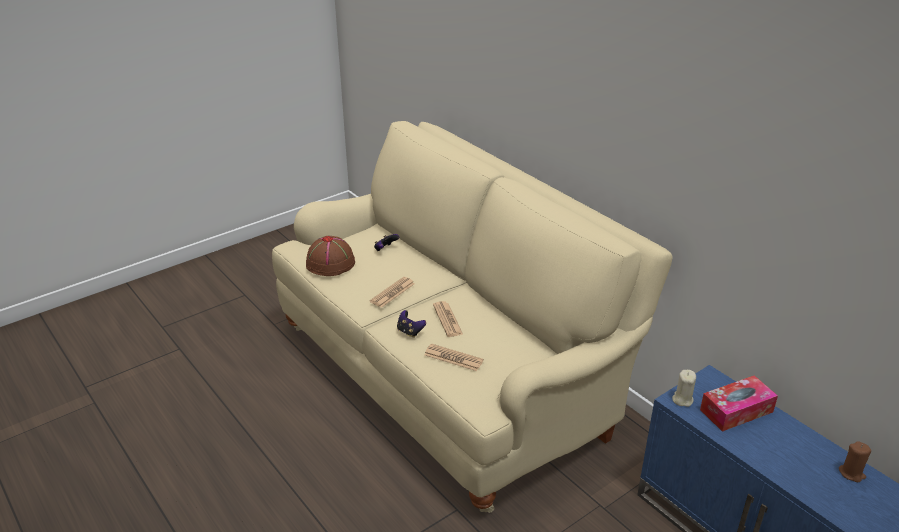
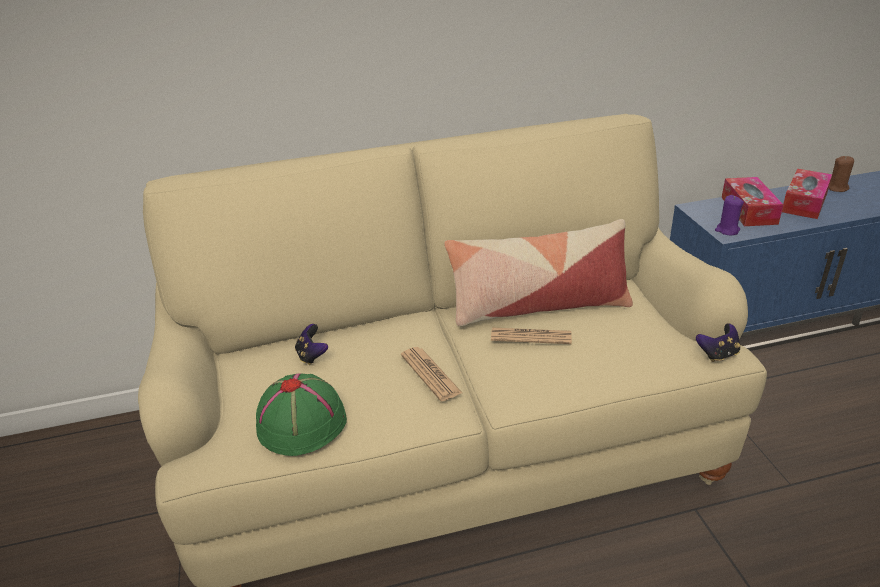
camera: 65 degrees left, 0 degrees up
(331, 263) = (302, 422): brown hat -> green hat
(410, 332) = (540, 377): game controller -> game controller (718, 354)
(453, 358) = (619, 350): newspaper -> none
(488, 317) = (538, 305): none -> pillow
(682, 399) = (727, 230): beige candle -> purple candle
(789, 448) = (804, 202): none -> tissue box

